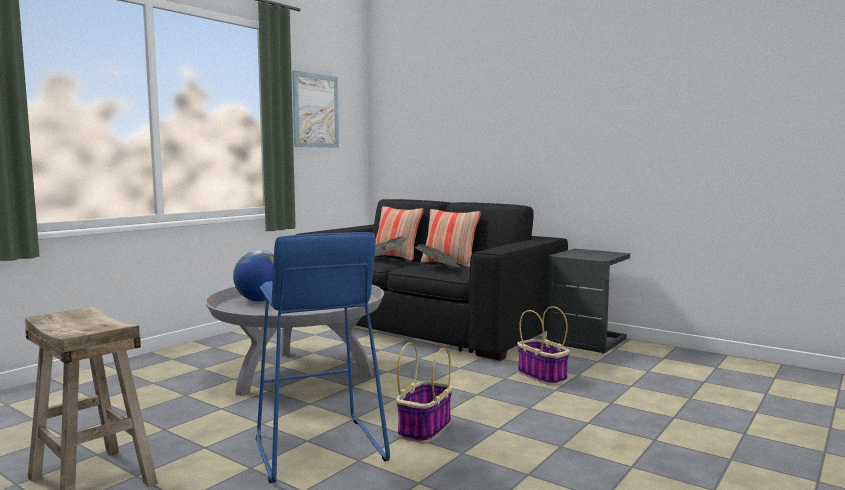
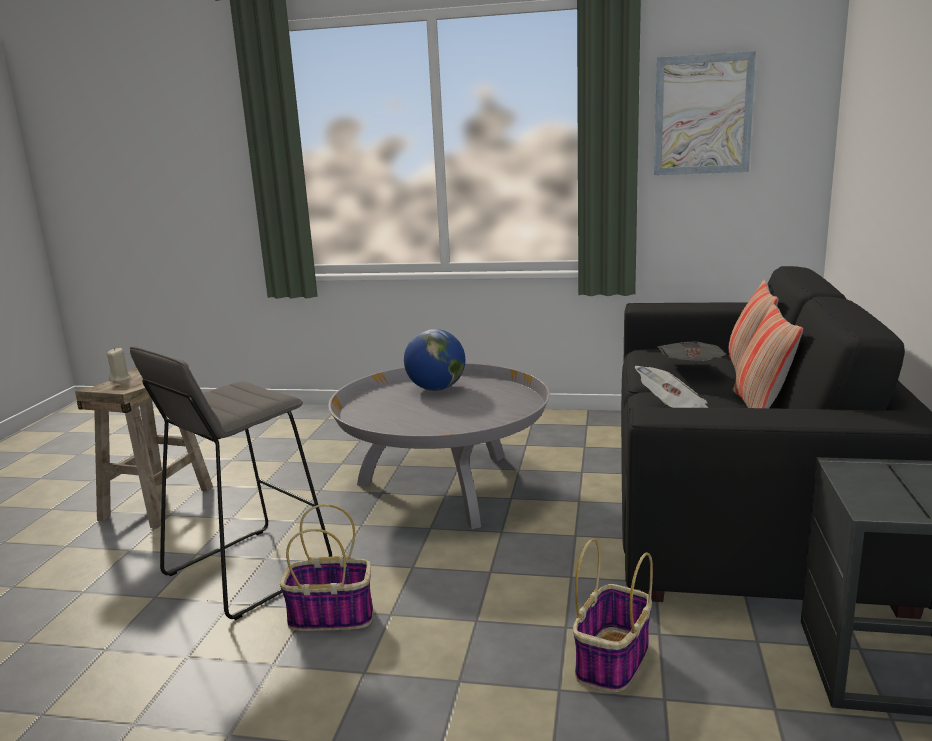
camera: 65 degrees right, 10 degrees up
(59, 328) = (120, 379): none -> beige candle
(318, 449) = (247, 571): blue stool -> grey stool

